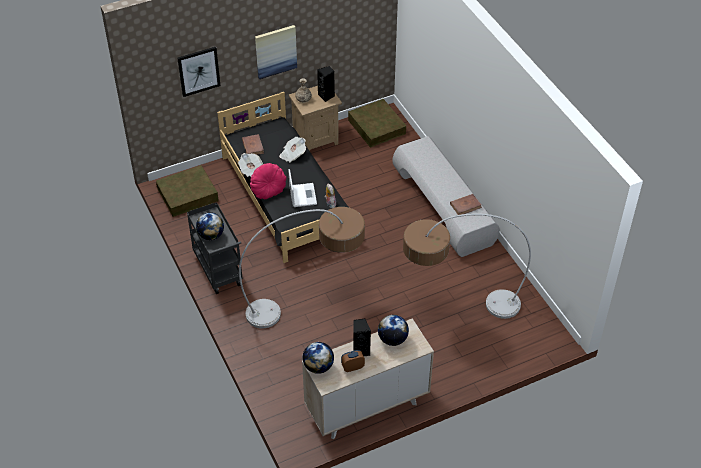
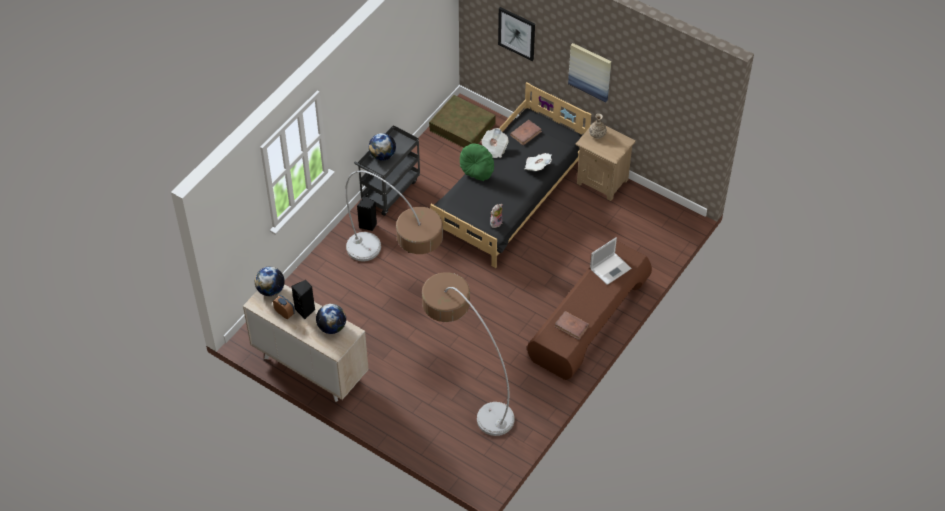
camera: 60 degrees right, 5 degrees up
(268, 192) = (477, 173): pink pillow -> green pillow
(302, 195) = (492, 198): laptop -> laptop (611, 268)
(326, 96) = (615, 149): black speaker -> black speaker (368, 225)
(376, 127) = (657, 219): brown storage box -> none
(443, 206) = (589, 319): grey bench -> brown bench

